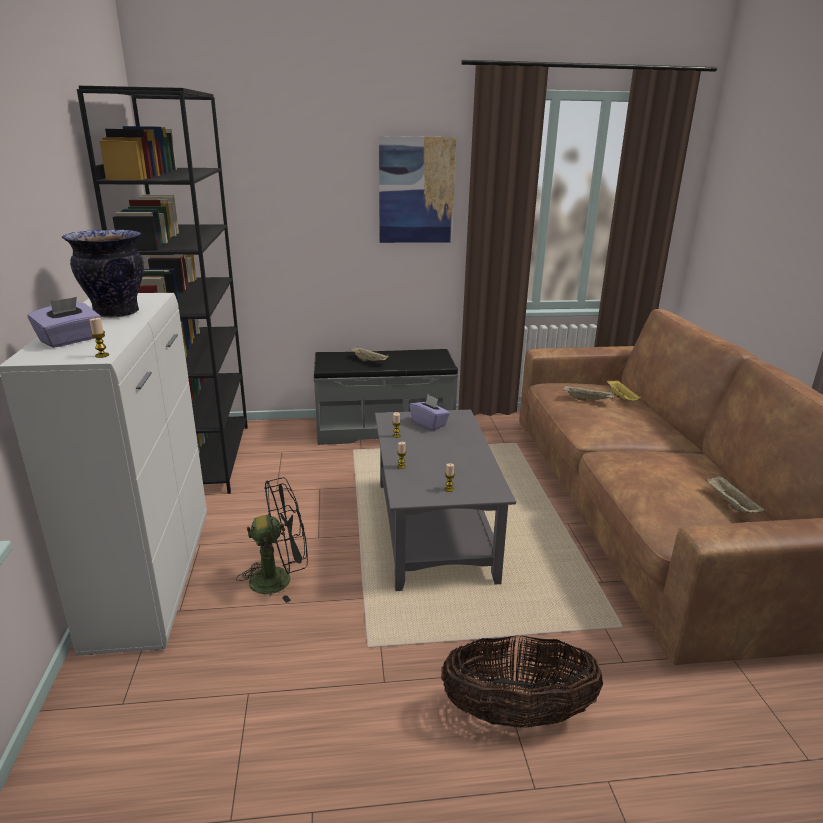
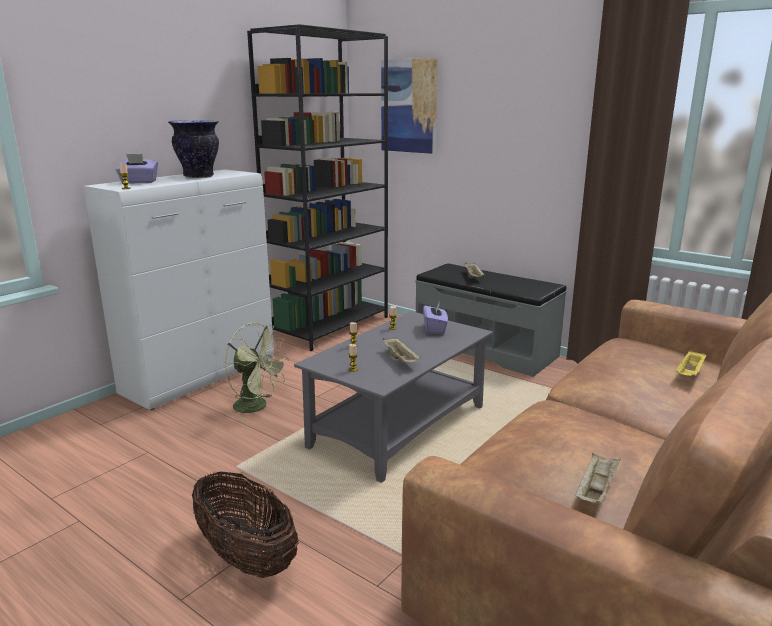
camera: 45 degrees right, 5 degrees down
(280, 578) = (257, 407): black fan -> green fan
(416, 190) = (548, 116): picture -> picture (409, 106)
(588, 400) = (635, 361): beige tray -> beige tray (401, 360)

